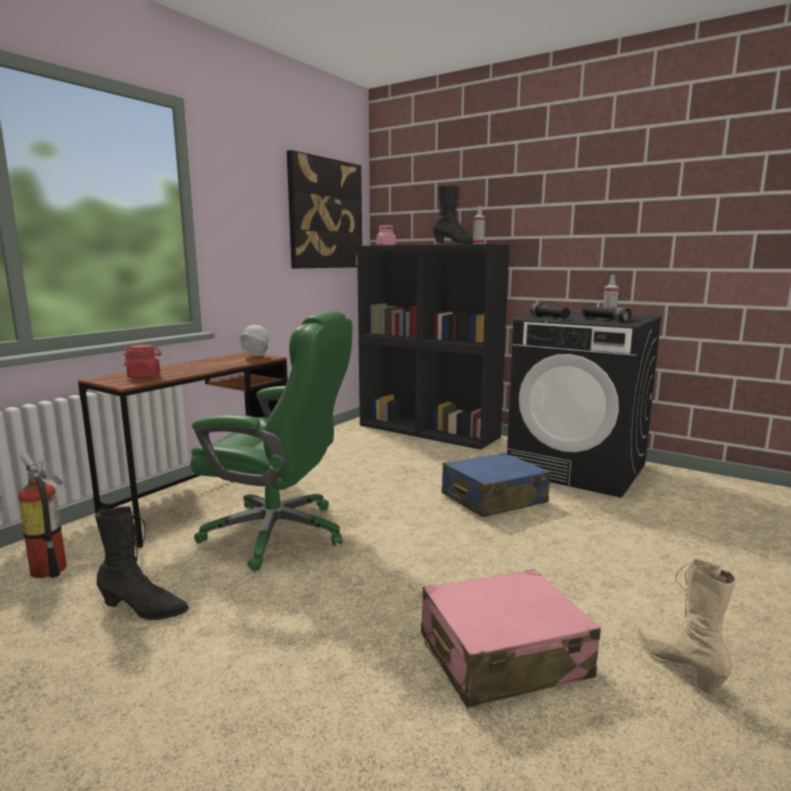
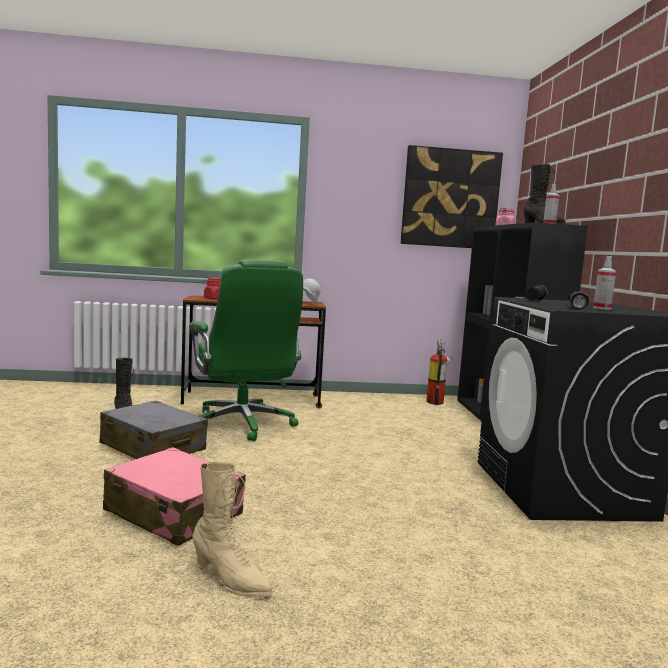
camera: 50 degrees right, 5 degrees down
(51, 566) = (141, 396): fire extinguisher -> fire extinguisher (436, 402)
(278, 614) = (153, 447): none -> grey suitcase
(493, 499) = (410, 468): blue suitcase -> none
(678, 666) = (229, 579): beige boot -> beige boot turned 90 degrees clockwise

